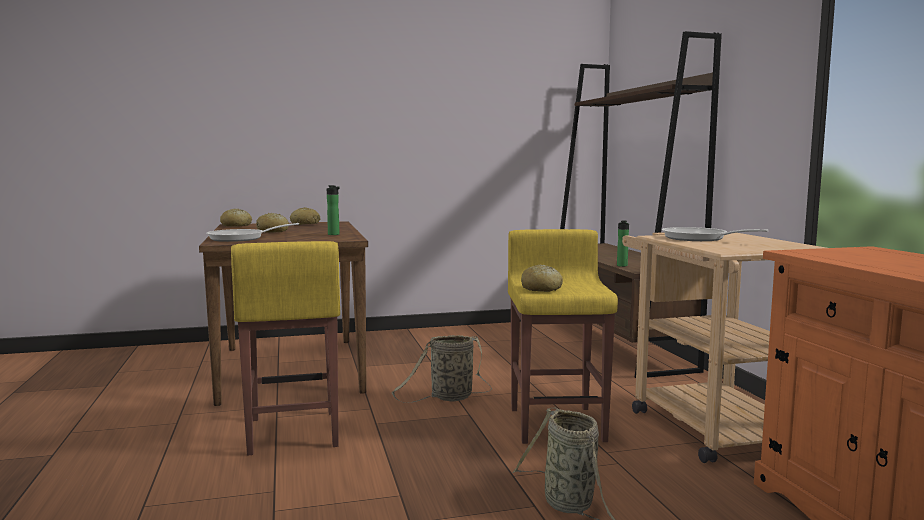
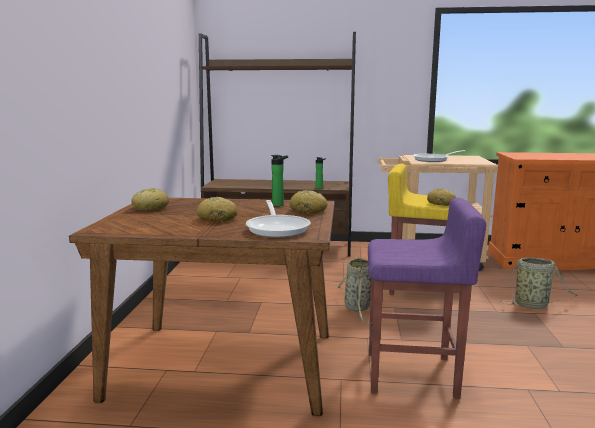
camera: 70 degrees left, 5 degrees up
(236, 225) = (114, 229): bread -> bread (308, 210)
(293, 433) = (413, 375): yellow stool -> purple stool

